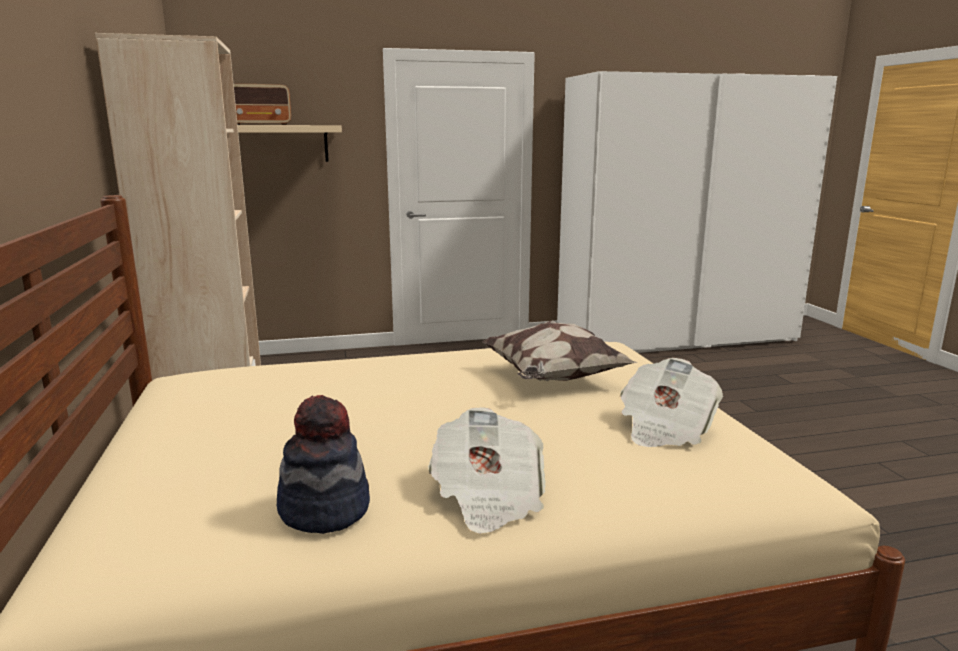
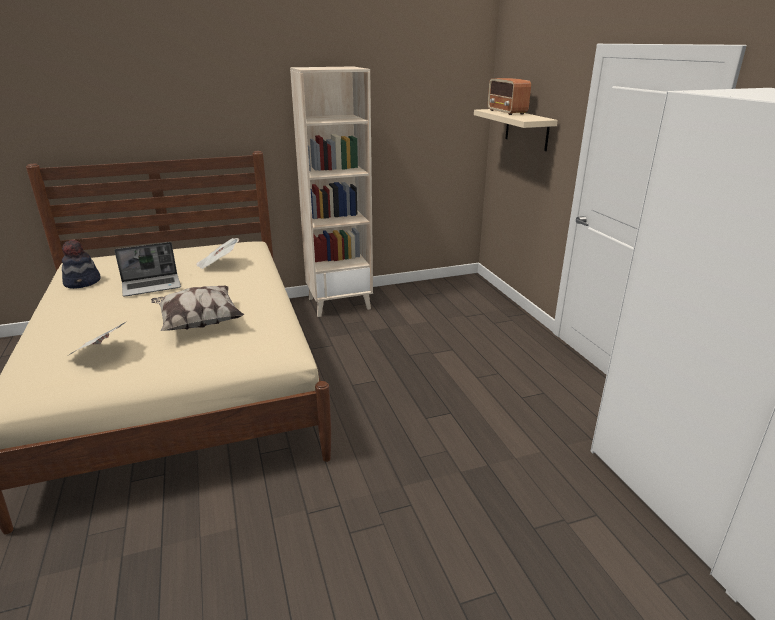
camera: 85 degrees right, 10 degrees up
(393, 425) = (152, 286): none -> laptop
(488, 497) = (68, 310): newspaper -> newspaper (218, 264)

